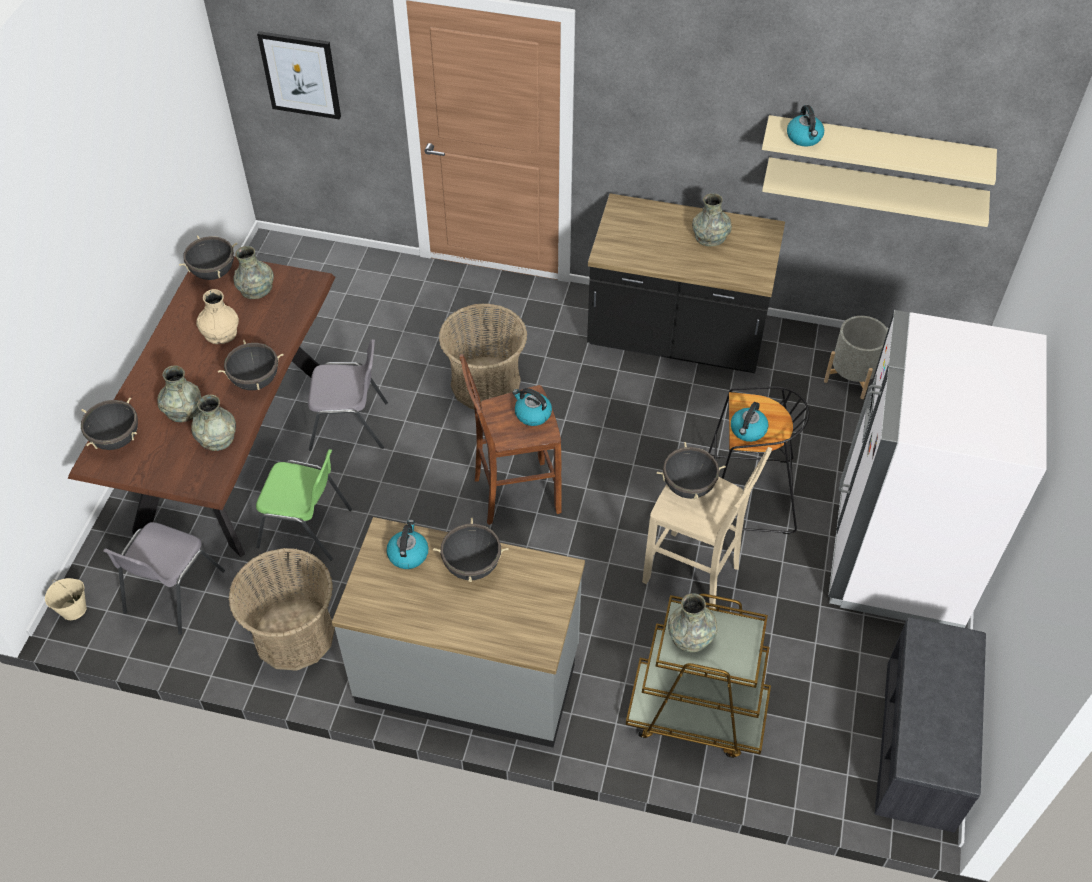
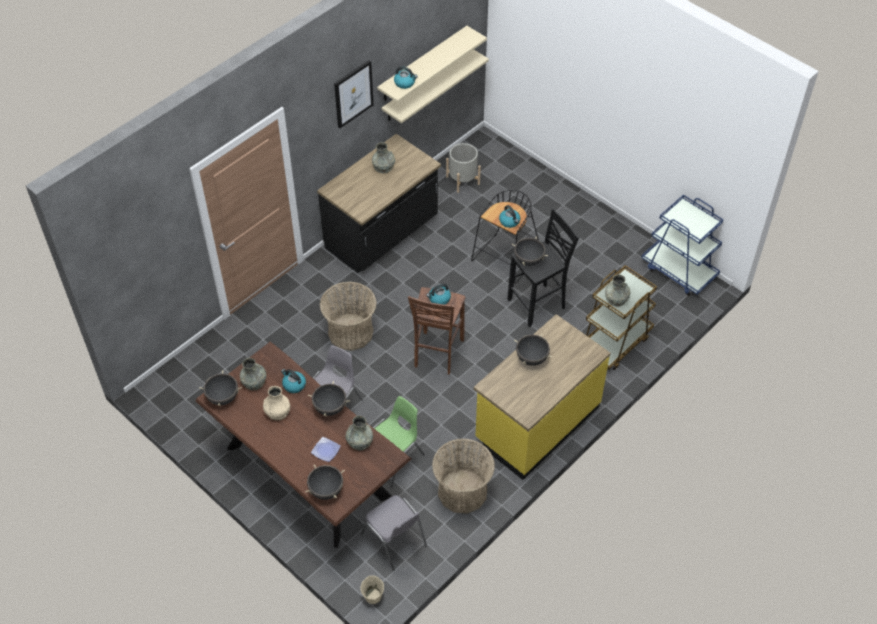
camera: 60 degrees left, 0 degrees up
(183, 409) = (326, 450): grey vase -> plate
(300, 74) = (144, 265): picture -> picture (353, 93)
(408, 554) = (507, 381): kettle -> kettle (294, 385)
(468, 674) = (536, 423): grey counter -> yellow counter
(693, 575) = (538, 304): beige stool -> black stool
(898, 555) = (578, 223): white fridge -> none
(921, 746) = (679, 271): grey bench -> blue cart

